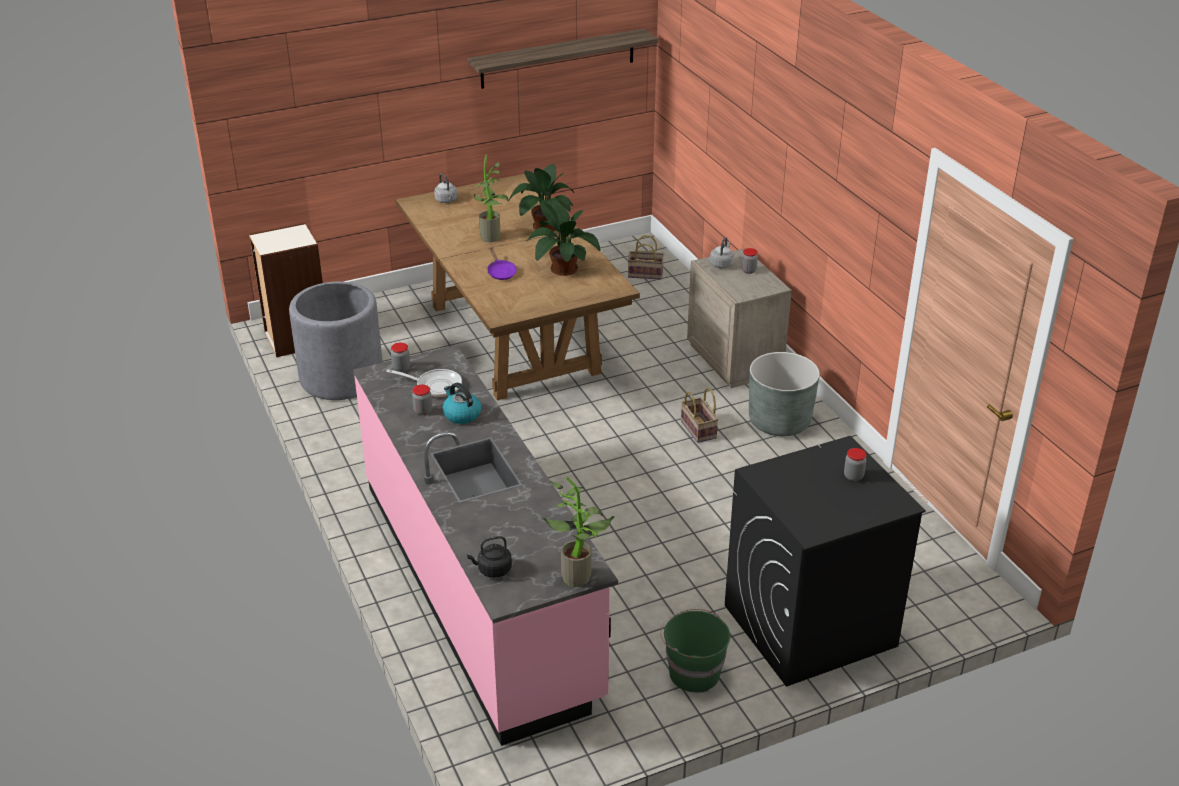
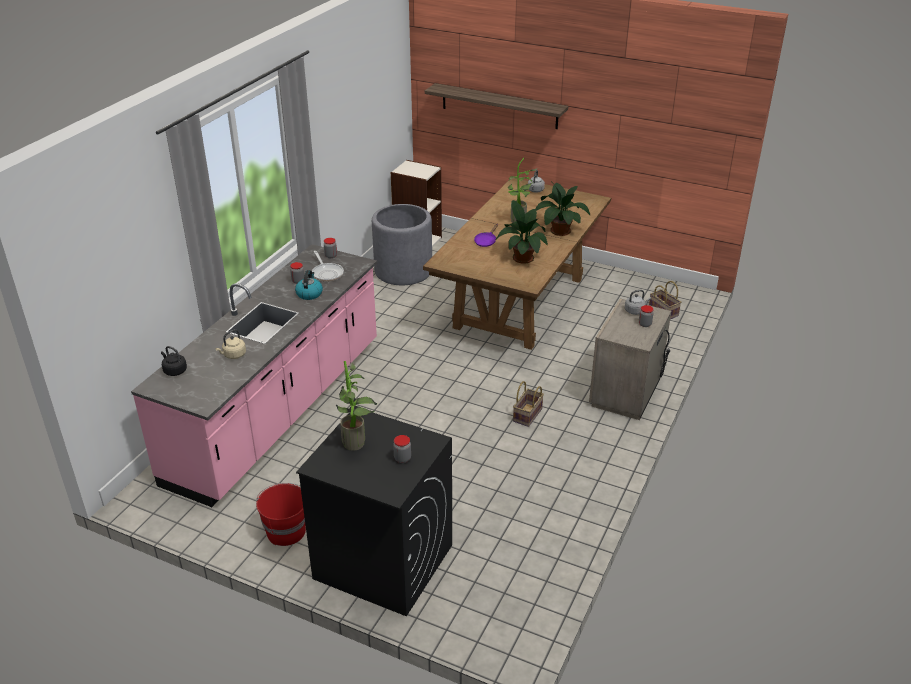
camera: 50 degrees right, 0 degrees up
(517, 515) = (233, 355): none -> beige kettle
(558, 58) = (653, 118): shelf -> shelf (499, 106)
(579, 575) = (198, 401): potted plant -> potted plant (357, 443)
(693, 673) = (286, 530): green bucket -> red bucket
(779, 421) = (584, 444): grey planter -> none

